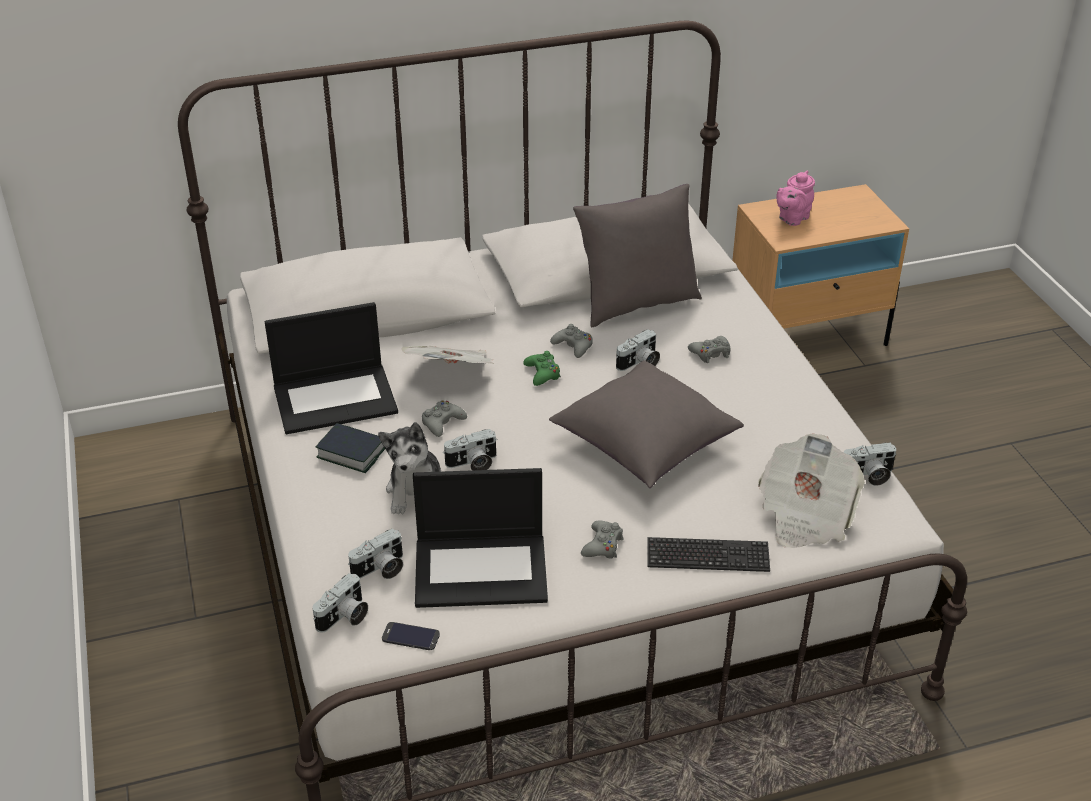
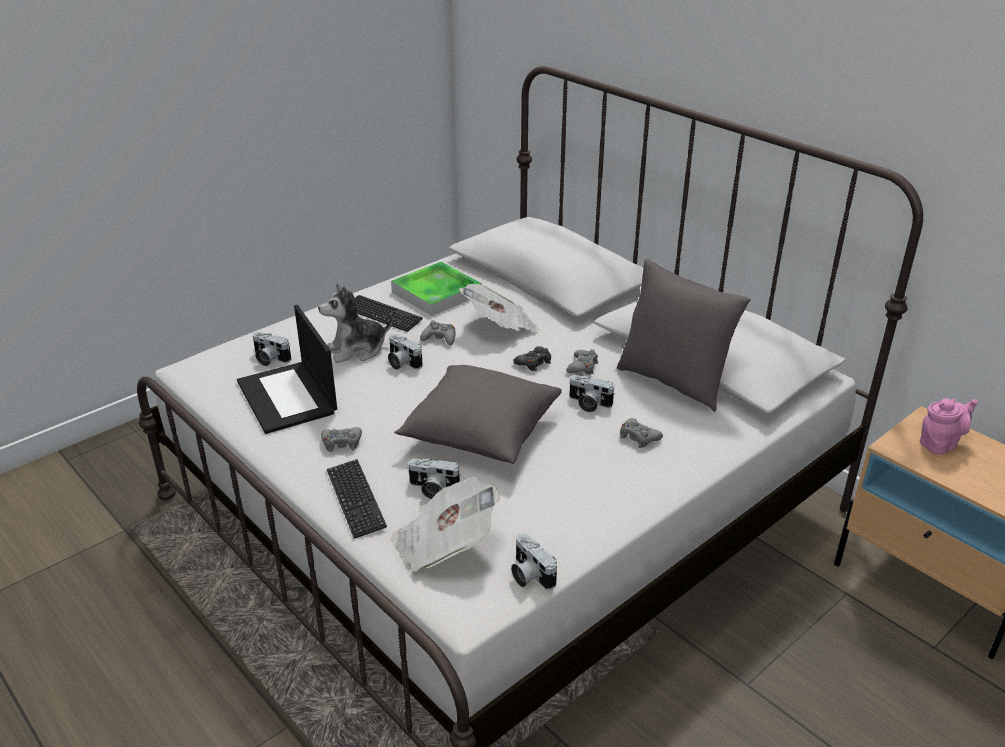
camera: 65 degrees right, 5 degrees down
(336, 398) = (436, 293): laptop -> tray
(344, 617) = (217, 359): camera -> camera (432, 489)
(351, 453) = (382, 315): book -> keyboard
(410, 636) = (208, 388): phone -> none
(542, 373) = (534, 363): green game controller -> black game controller
(792, 218) = (940, 444): pink teapot -> pink teapot turned 135 degrees clockwise

